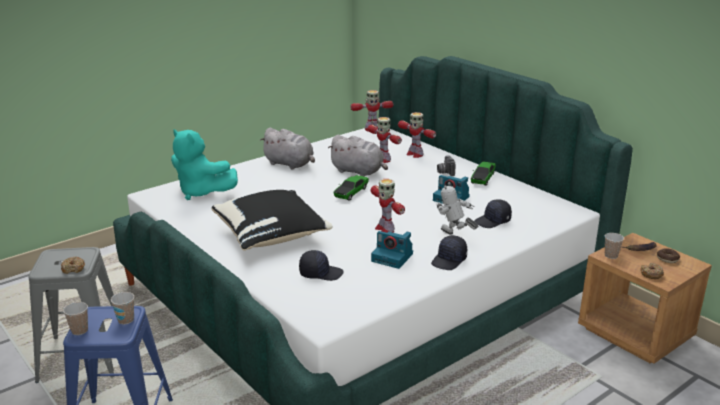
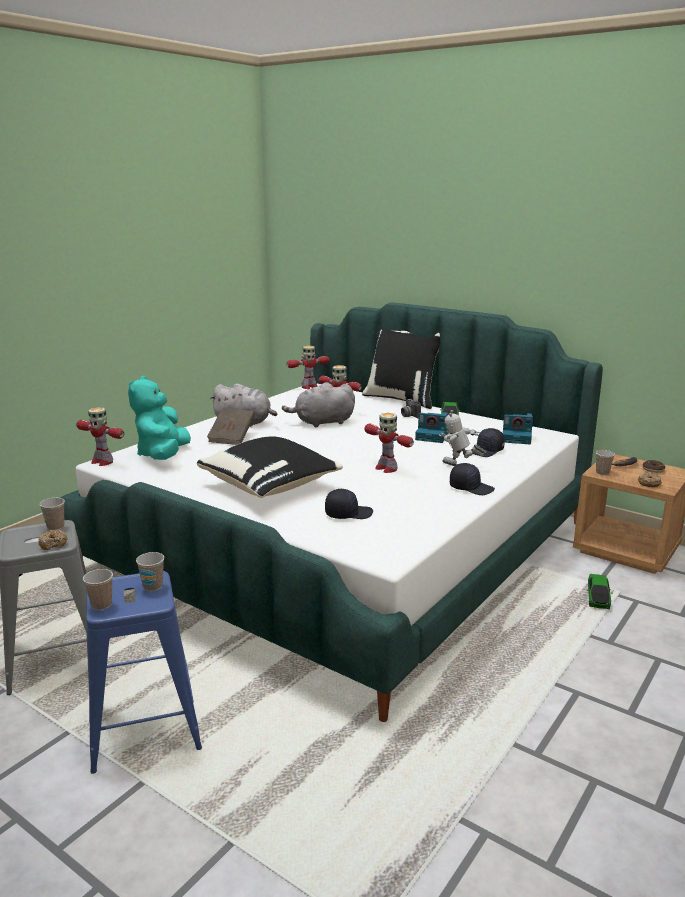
camera: 15 degrees left, 5 degrees down
(83, 252) = (55, 527): none -> cup
(201, 192) = (163, 455): turquoise plush toy -> turquoise plush toy turned 75 degrees clockwise
(269, 179) = (232, 437): none -> brown book
(351, 192) = (328, 441): toy car -> toy car (598, 597)
(359, 172) = (322, 422): grey plush toy -> grey plush toy turned 150 degrees clockwise
(393, 257) = (413, 491): camera -> camera (517, 438)
(414, 154) = (367, 404): toy robot -> toy robot (102, 461)
(449, 260) = (471, 488): black cap -> black cap turned 90 degrees counterclockwise
(451, 152) = (402, 399): none -> black pillow

